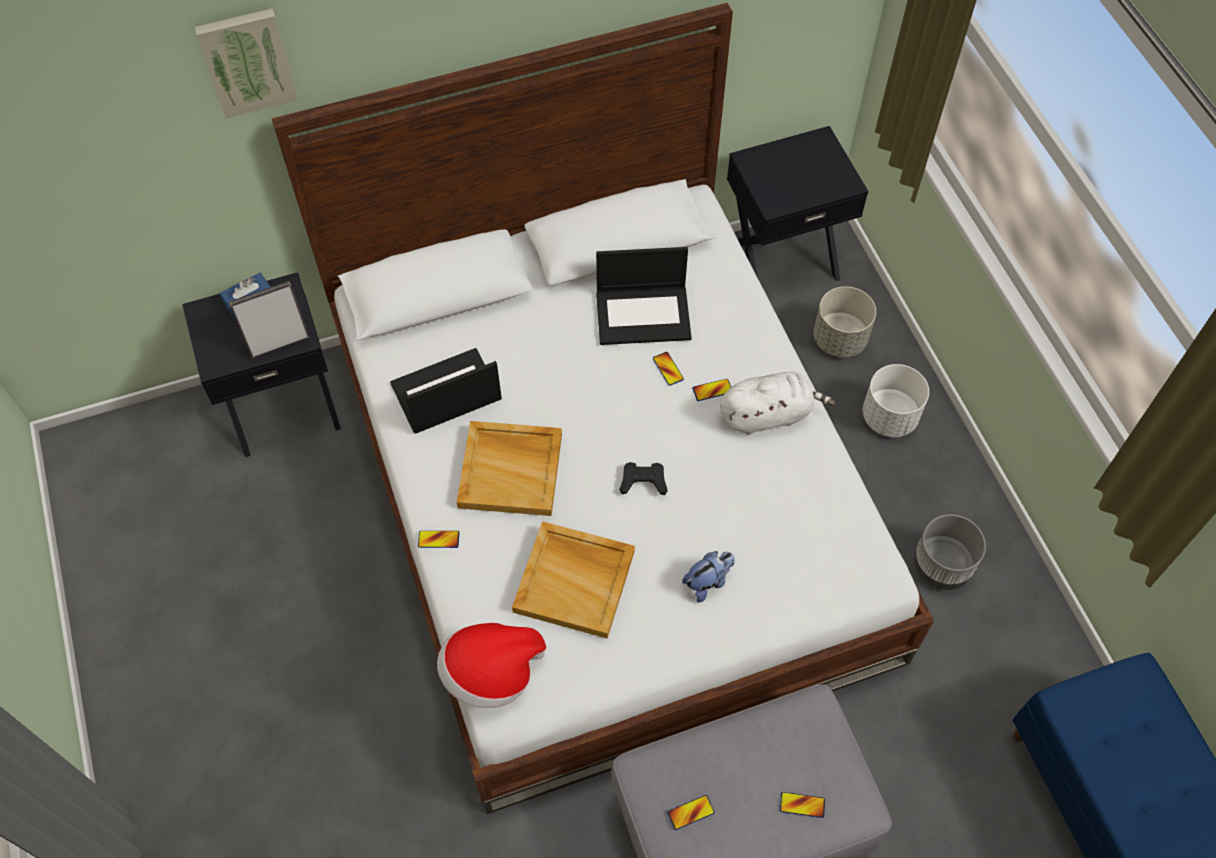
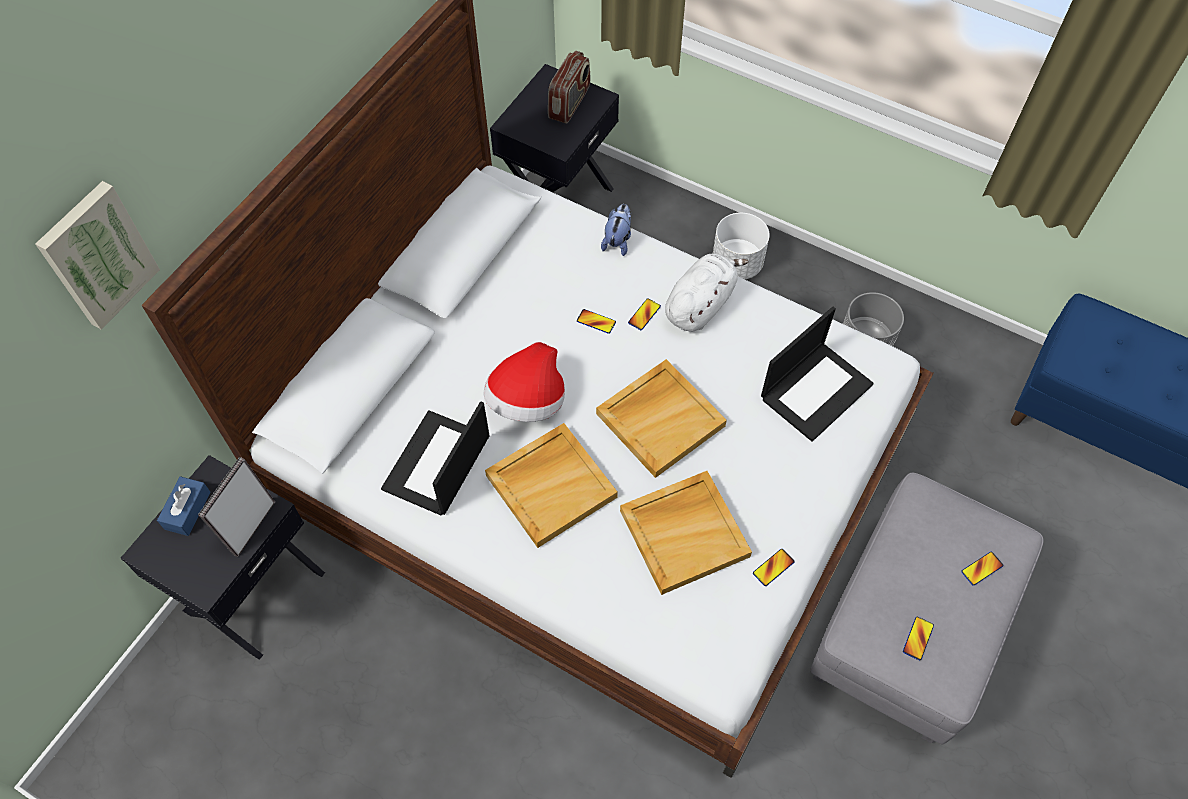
camera: 40 degrees left, 0 degrees up
(438, 539) = (545, 585): phone -> phone (773, 567)
(491, 673) = (690, 655): hat -> hat (528, 401)
(643, 481) = (660, 419): black game controller -> beige tray
(644, 314) = (538, 293): laptop -> laptop (816, 390)
(708, 582) = (777, 458): plush toy -> plush toy (618, 241)
(817, 173) = (570, 103): none -> radio
(840, 339) = (653, 231): grey planter -> none

